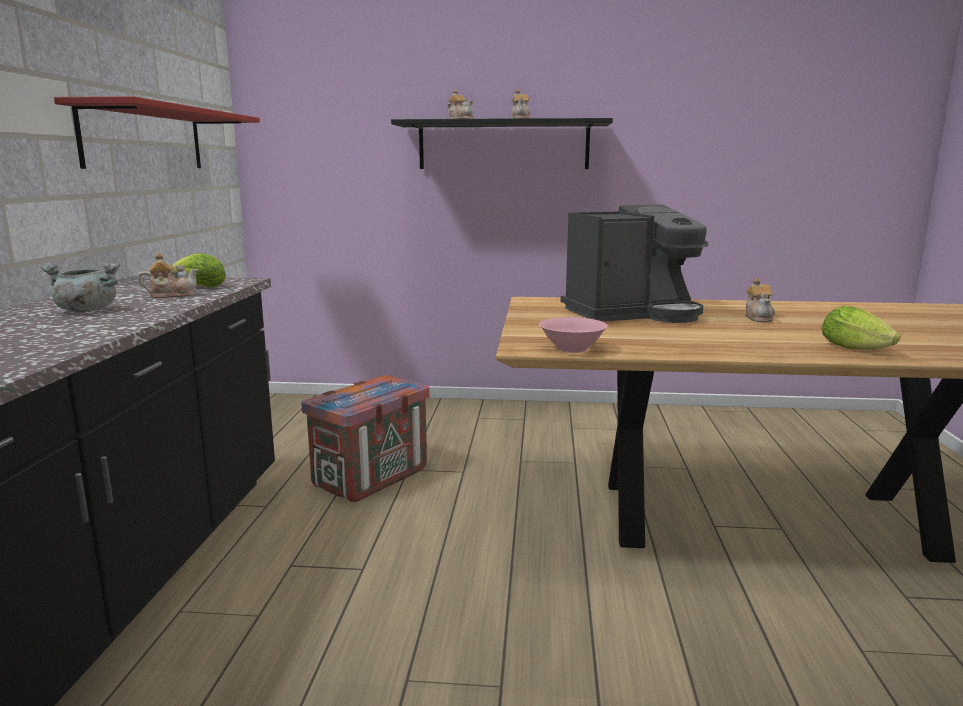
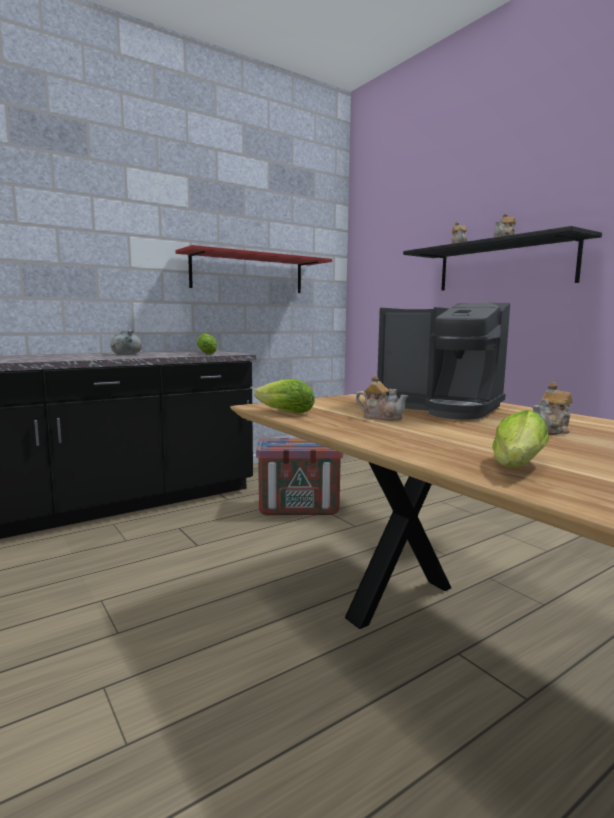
camera: 50 degrees right, 5 degrees down
(171, 295) = (179, 354): teapot -> teapot (381, 417)
(573, 349) = (282, 412): pink bowl -> lettuce

